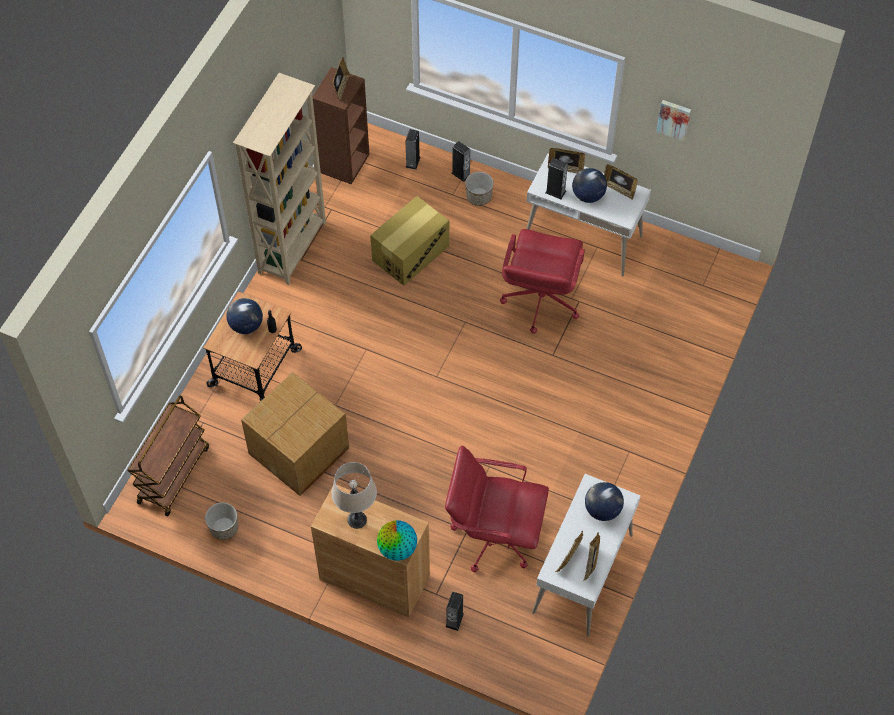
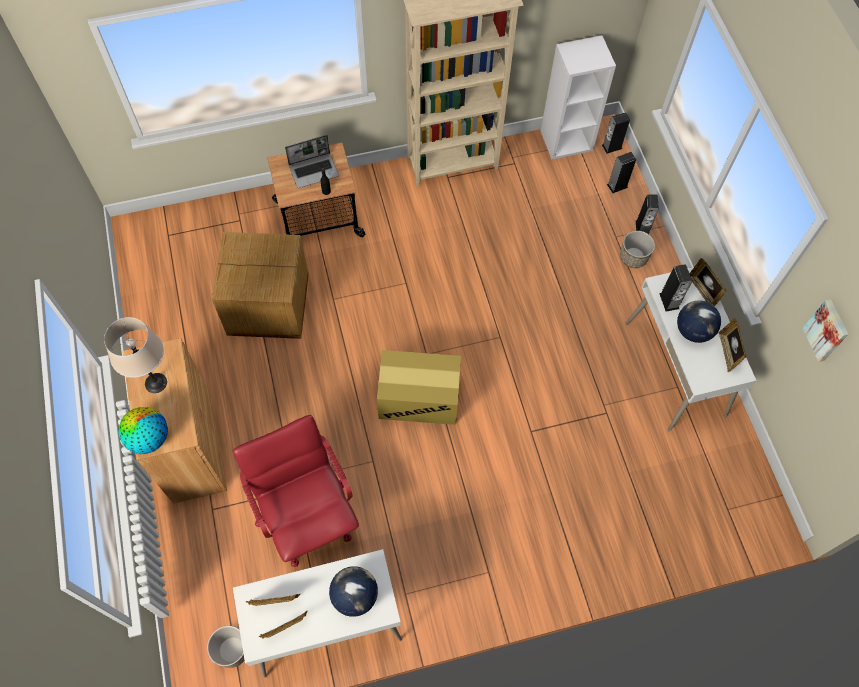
camera: 50 degrees right, 5 degrees up
(173, 474) = (177, 234): brown cart -> none
(224, 528) = (155, 303): planter -> planter (232, 650)
(246, 325) = (314, 170): globe -> laptop
(341, 87) = (589, 56): picture frame -> none
(344, 163) = (566, 140): brown bookcase -> white bookcase
(410, 253) = (527, 248): cardboard box -> cardboard box (419, 397)
(454, 620) = (197, 543): speaker -> speaker (612, 146)
(540, 301) = (576, 381): red office chair -> none

